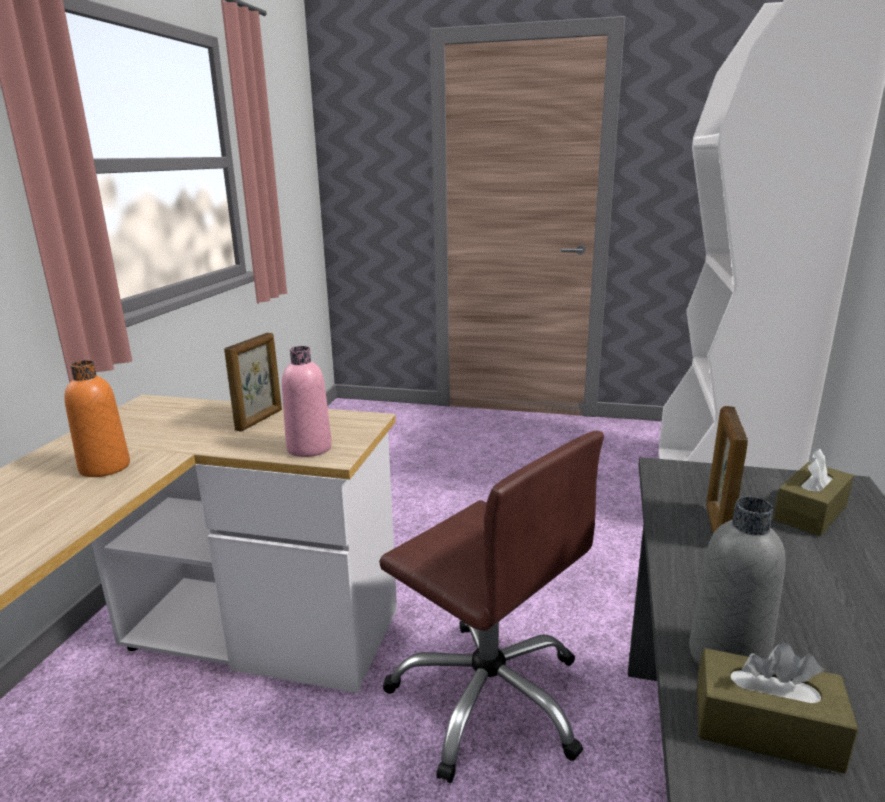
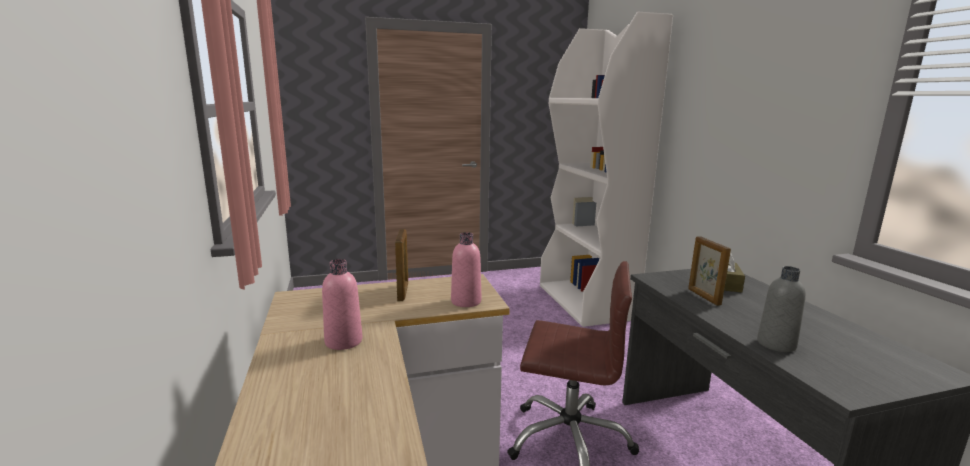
camera: 30 degrees left, 5 degrees down
(105, 467) = (343, 341): orange bottle -> pink bottle
(765, 728) = (819, 363): brown tissue box -> none

